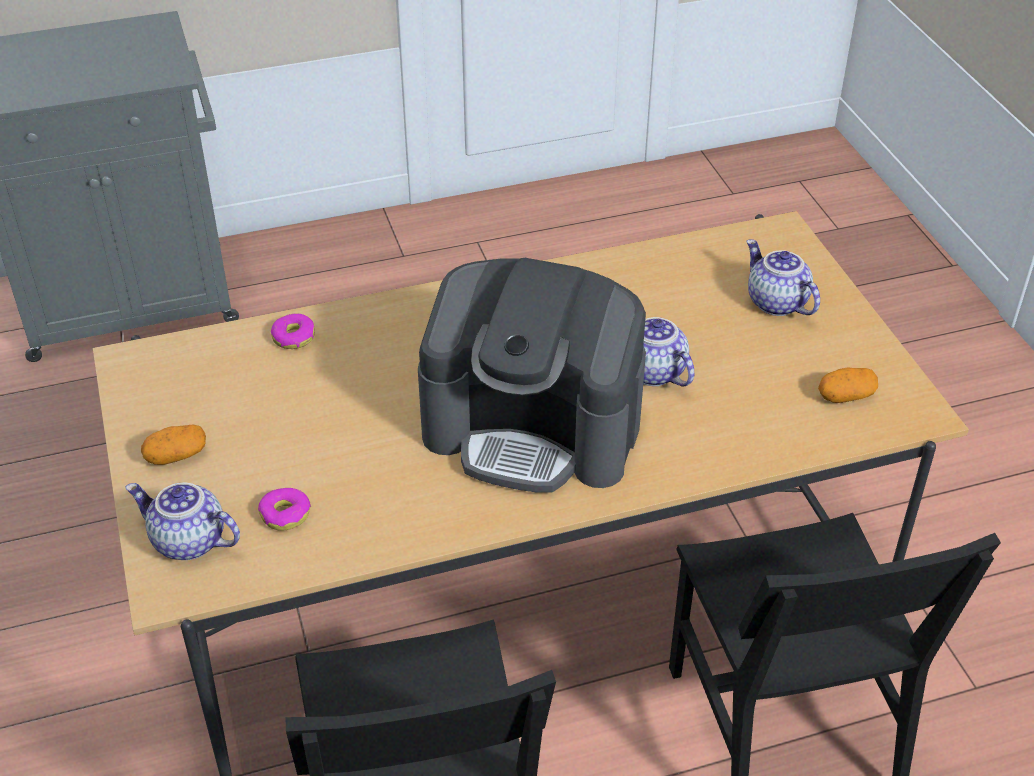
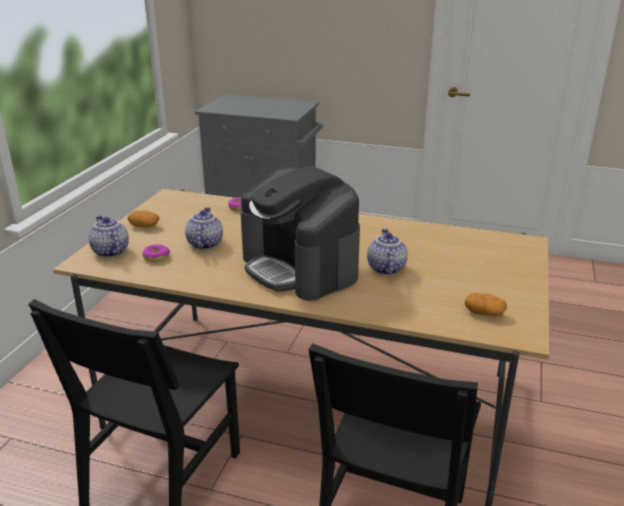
camera: 35 degrees right, 15 degrees down
(775, 303) = (489, 265): teapot -> teapot (204, 244)

